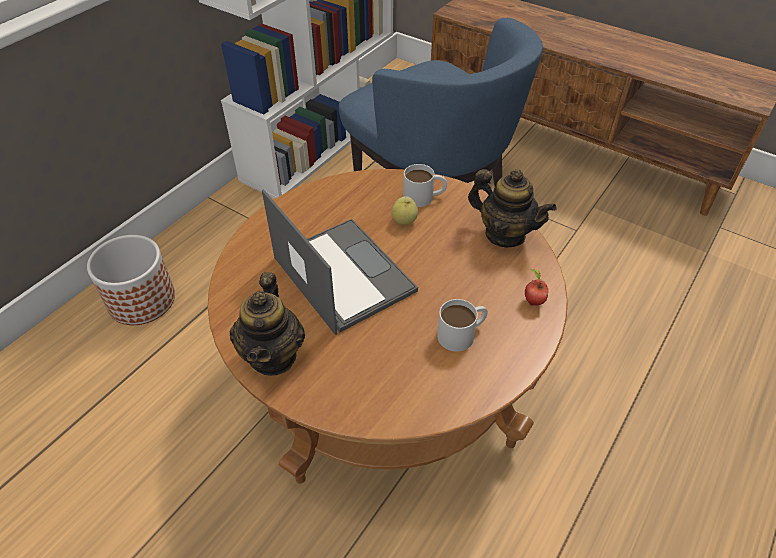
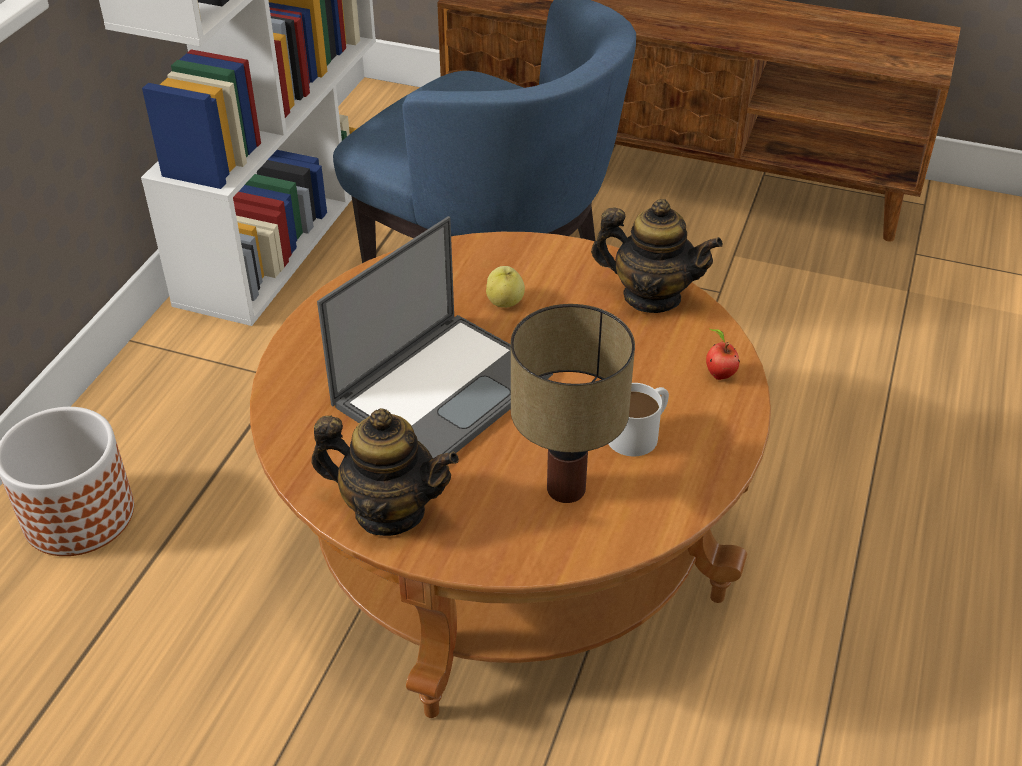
camera: 15 degrees left, 5 degrees down
(273, 355) = (389, 511): teapot -> teapot turned 60 degrees counterclockwise
(342, 273) = (443, 387): laptop -> laptop turned 90 degrees clockwise
(397, 366) = (567, 490): none -> table lamp
(424, 197) = (521, 265): white mug -> none

